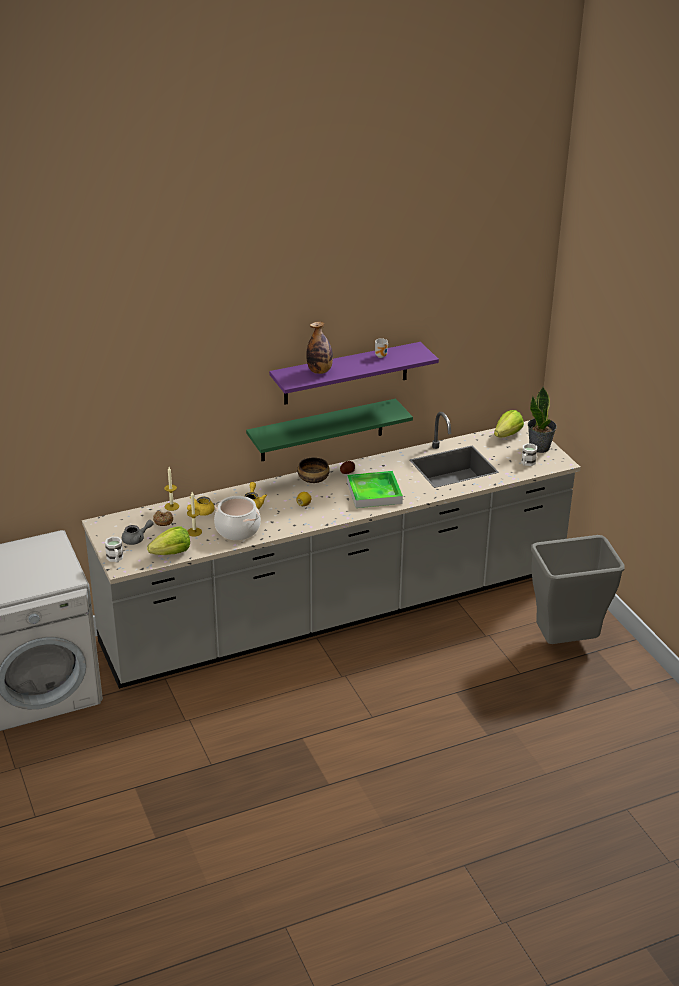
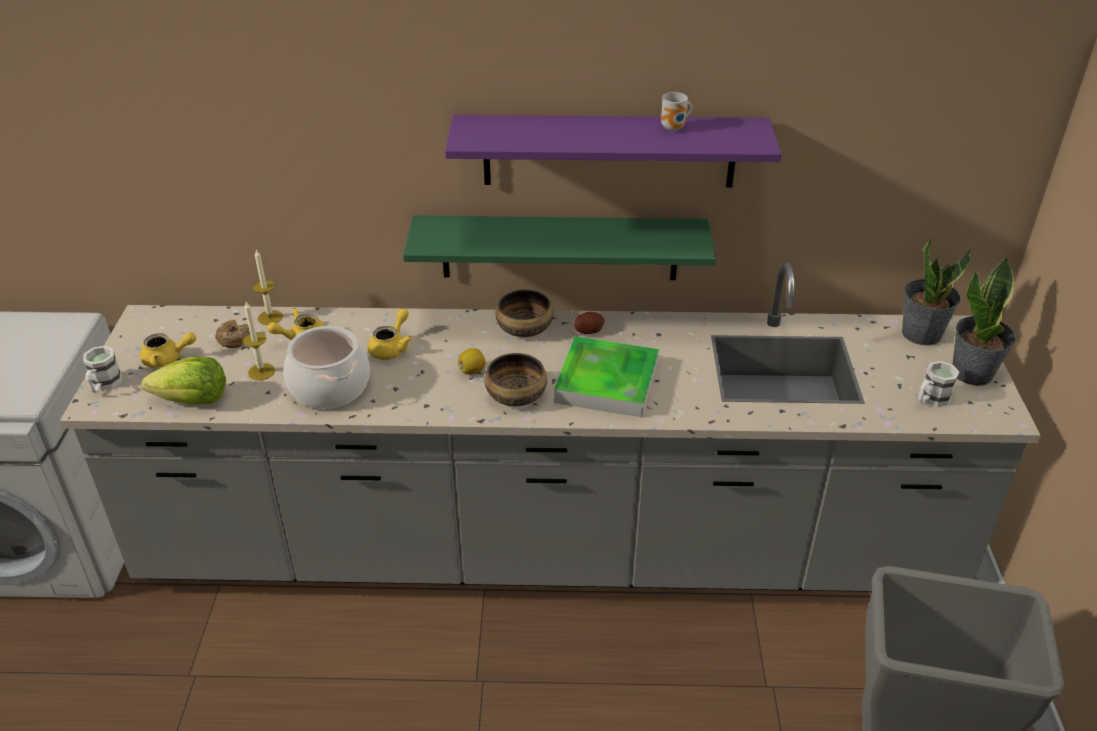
camera: 25 degrees right, 5 degrees up
(136, 539) = (168, 359): grey teapot -> yellow teapot
(319, 371) = (538, 132): bottle -> none
(334, 509) = (516, 394): none -> bowl
(507, 435) = (921, 333): lettuce -> potted plant

